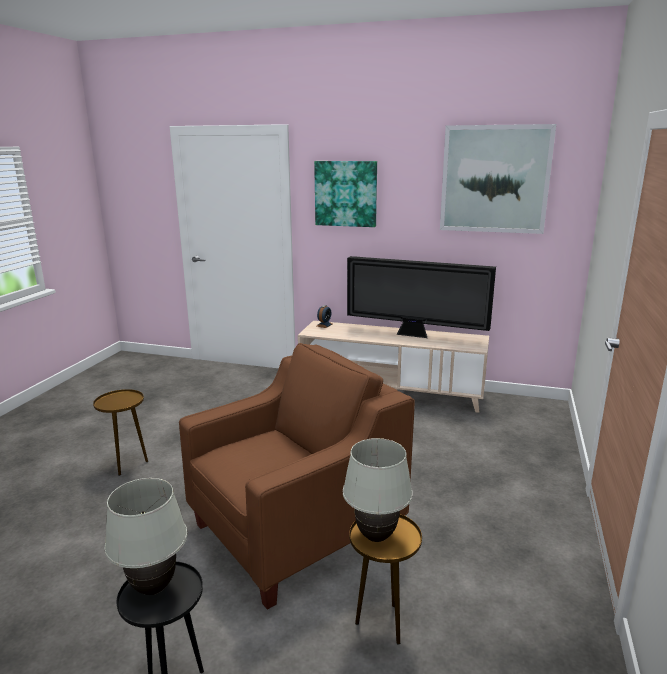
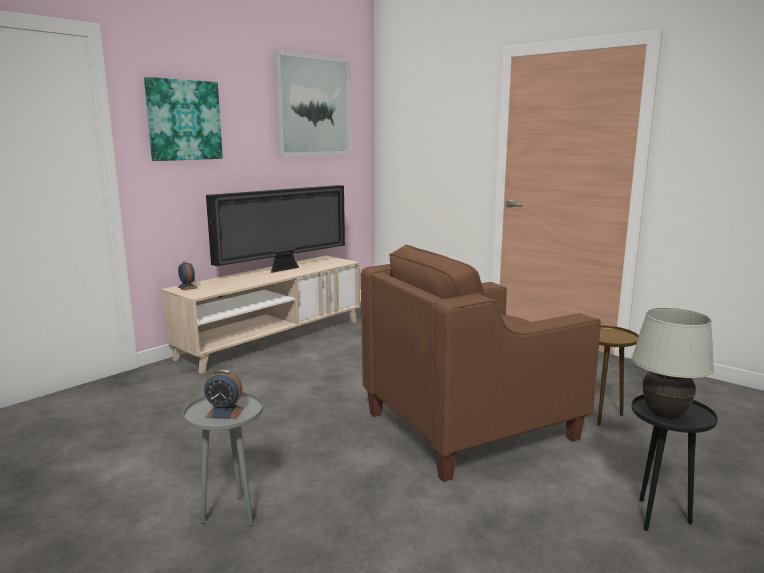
camera: 65 degrees left, 5 degrees down
(117, 402) = (225, 412): none -> alarm clock
(128, 465) = (231, 514): brown side table -> grey side table
(297, 530) = (470, 425): brown armchair -> brown armchair turned 105 degrees counterclockwise
(376, 536) = (608, 338): white table lamp -> none

